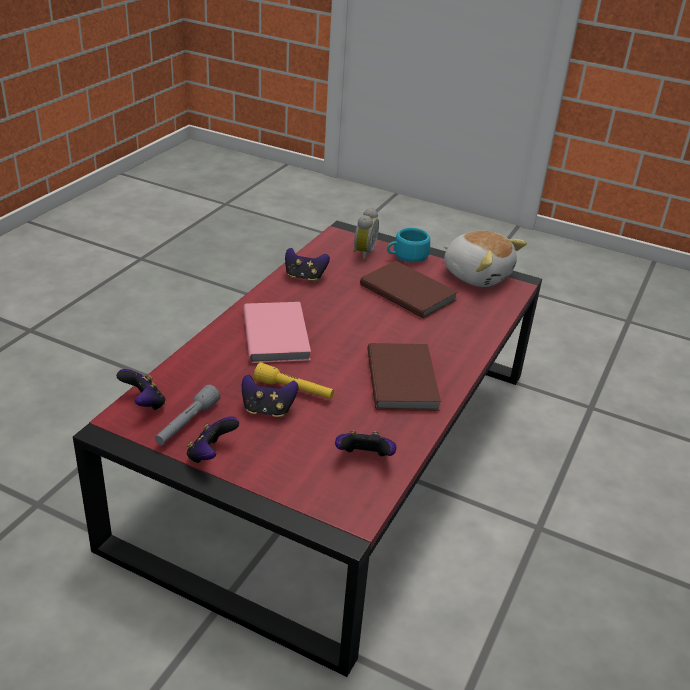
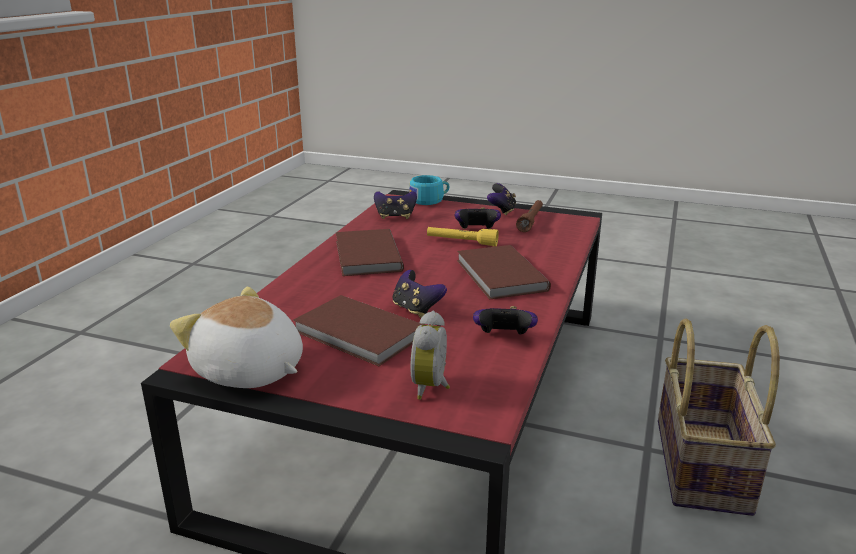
camera: 175 degrees right, 10 degrees down
(143, 369) = (704, 465): none -> basket
(144, 404) = (572, 227): game controller -> game controller (416, 309)
(187, 423) = (531, 221): grey flashlight -> brown flashlight
(278, 334) = (499, 276): pink book -> brown book
(406, 256) = (359, 391): turquoise cup -> turquoise cup (430, 200)

